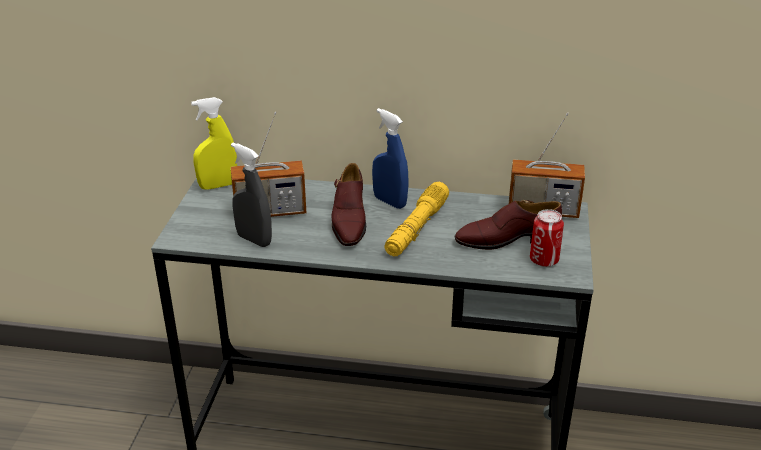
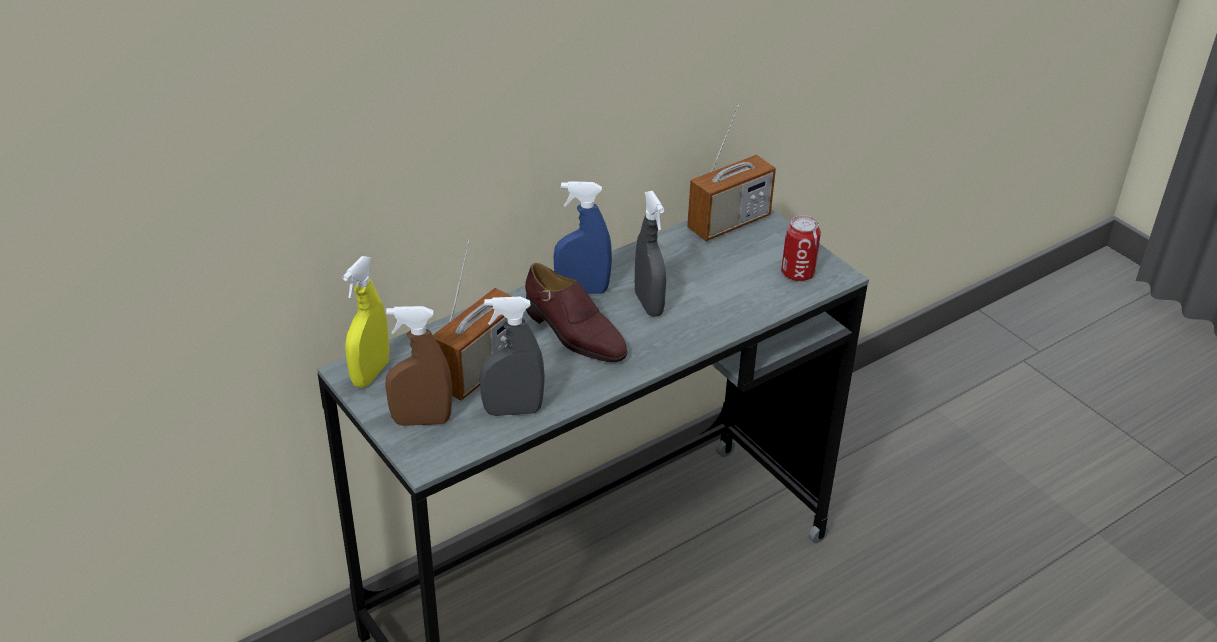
camera: 45 degrees left, 5 degrees up
(204, 219) = (421, 421): none -> brown spray bottle
(416, 228) = (648, 304): yellow flashlight -> grey spray bottle
(506, 239) = (739, 270): brown shoe -> none

